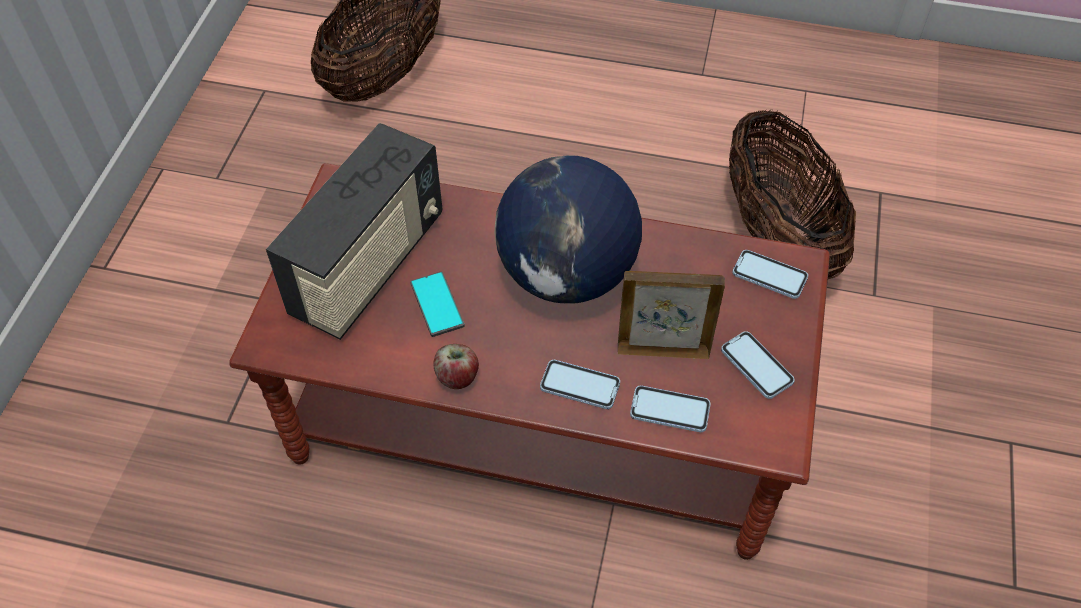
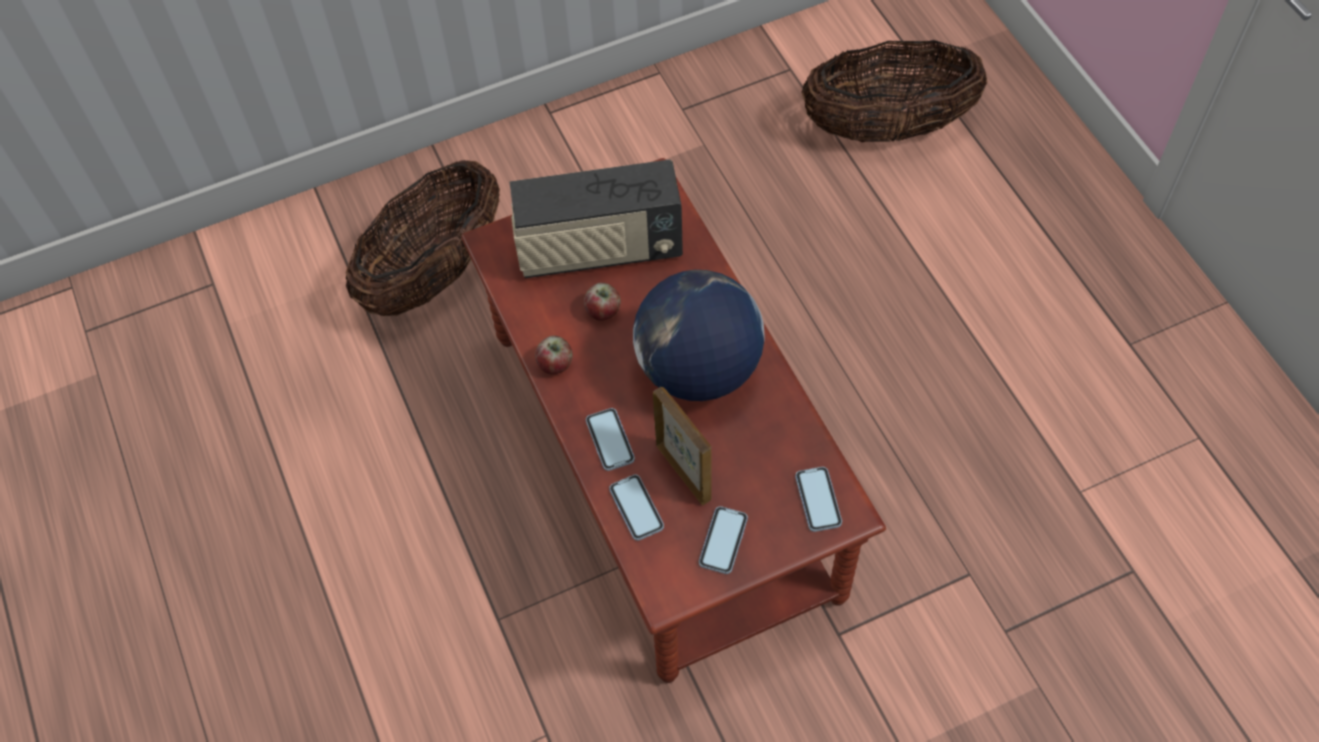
camera: 55 degrees right, 5 degrees up
(437, 304) = (603, 311): phone -> apple
(777, 235) = (998, 517): basket -> basket (435, 273)

